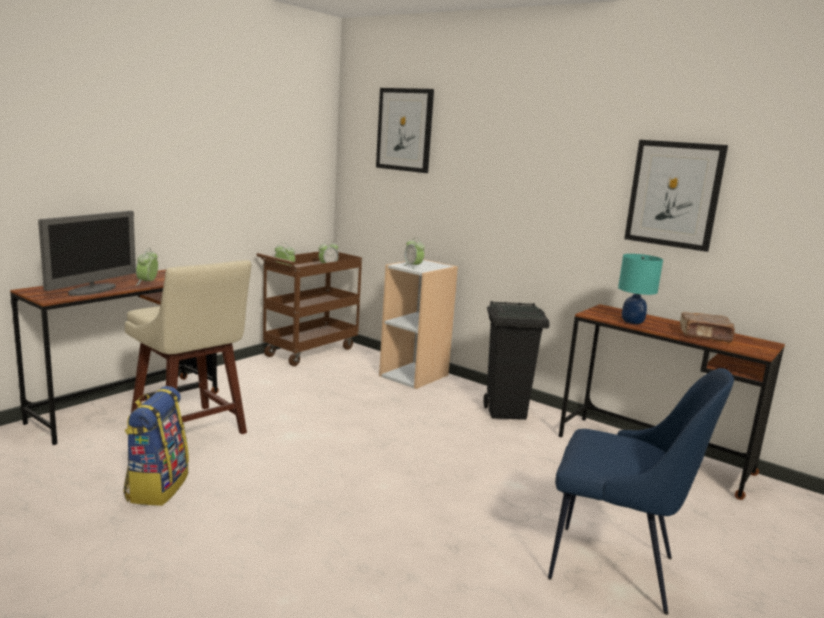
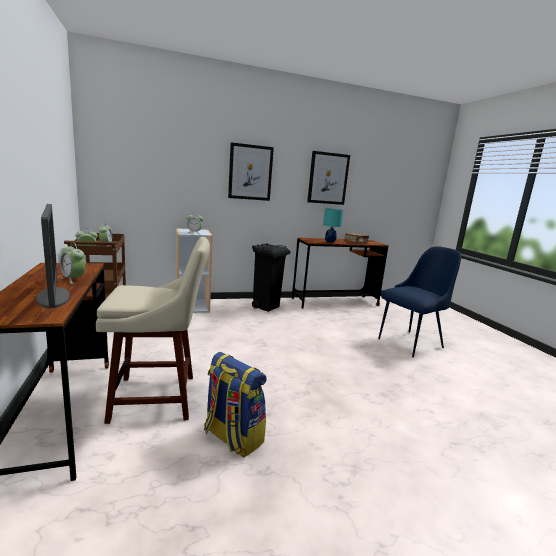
camera: 55 degrees left, 0 degrees up
(405, 130) = (151, 135): picture -> picture (250, 172)

